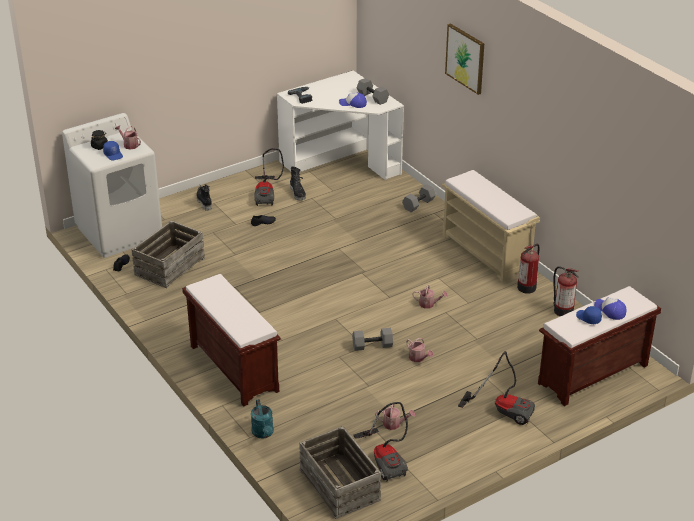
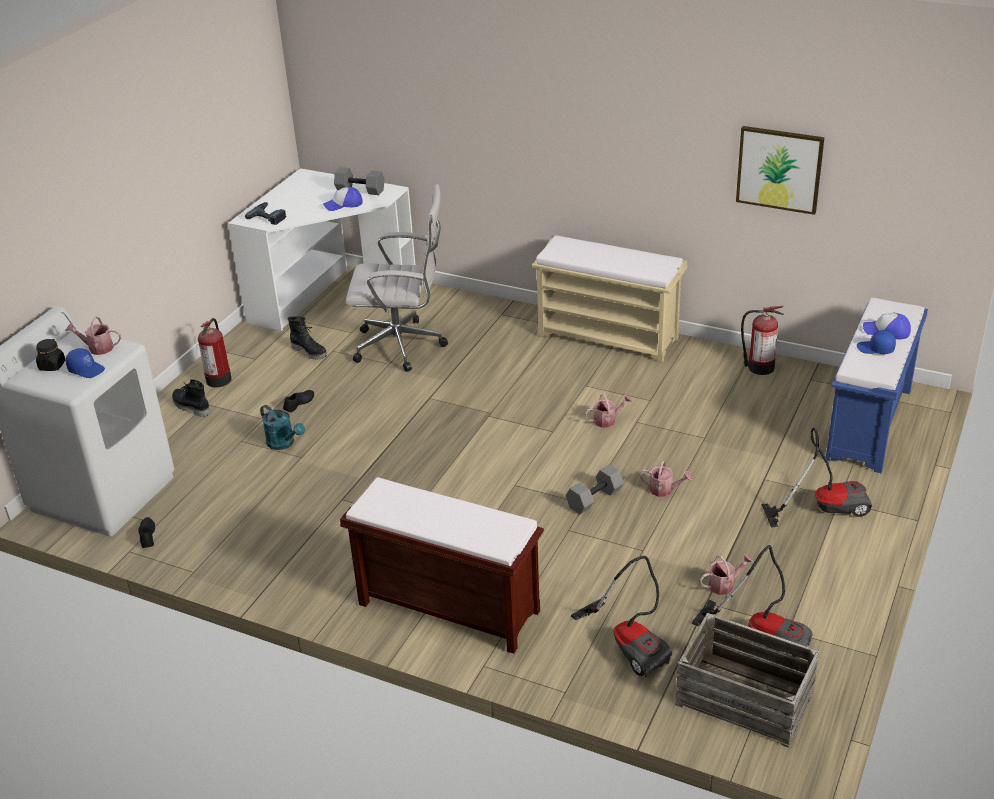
camera: 30 degrees left, 0 degrees up
(169, 266) = (221, 509): crate -> none
(263, 433) = (578, 678): turquoise watering can -> turquoise watering can (284, 443)
(267, 194) = (269, 367): vacuum cleaner -> vacuum cleaner (631, 644)
(355, 211) = (403, 346): none -> white office chair
(418, 204) = (472, 311): grey dumbbell -> none
(465, 58) = (516, 85): picture -> picture (779, 169)
(527, 287) = (694, 356): fire extinguisher -> fire extinguisher (219, 379)
(592, 375) = (869, 425): brown bench -> blue bench

